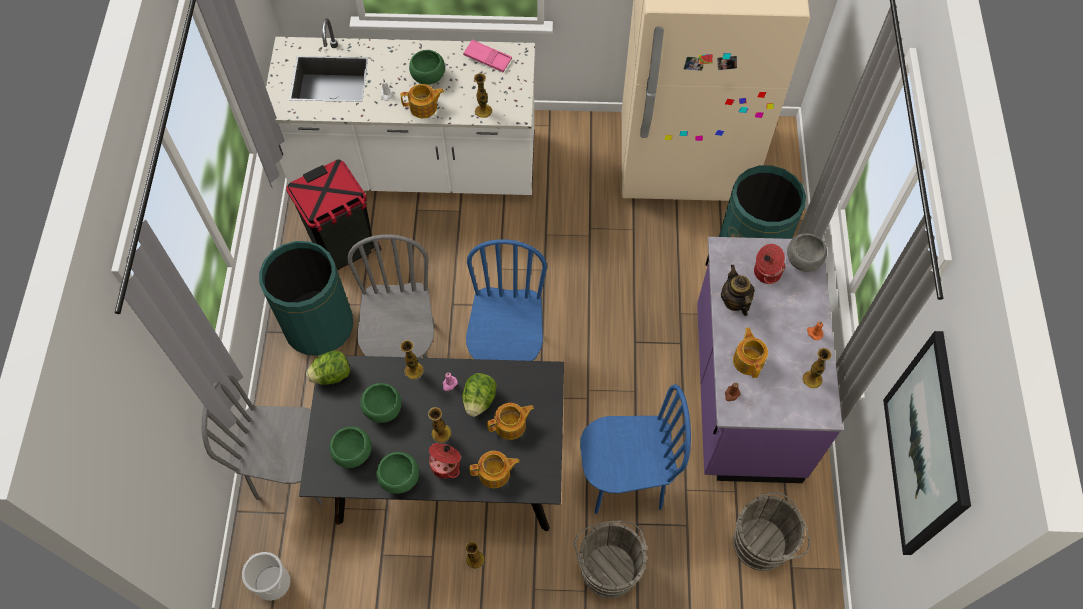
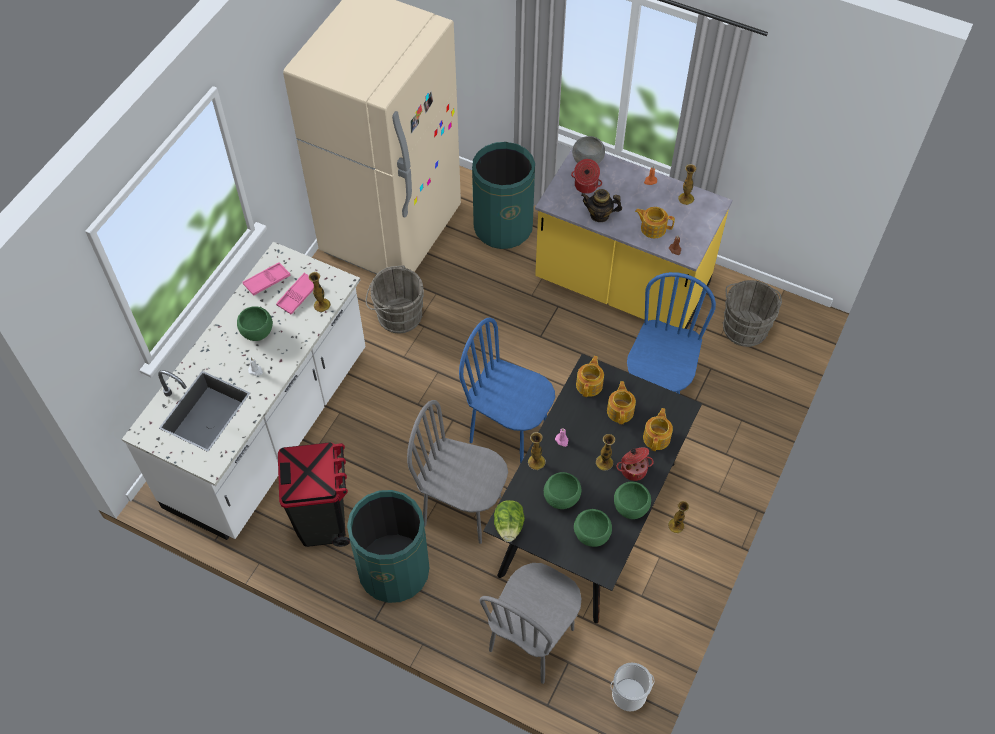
camera: 65 degrees left, 5 degrees down
(424, 107) = (289, 347): teapot -> teapot (590, 384)
(479, 400) = (587, 424): lettuce -> none
(484, 88) = (298, 295): none -> pink tray
(608, 566) = (721, 434): grey bucket -> grey bucket (397, 315)
(743, 393) = (621, 285): purple counter -> yellow counter
(926, 447) = (812, 127): picture -> none

